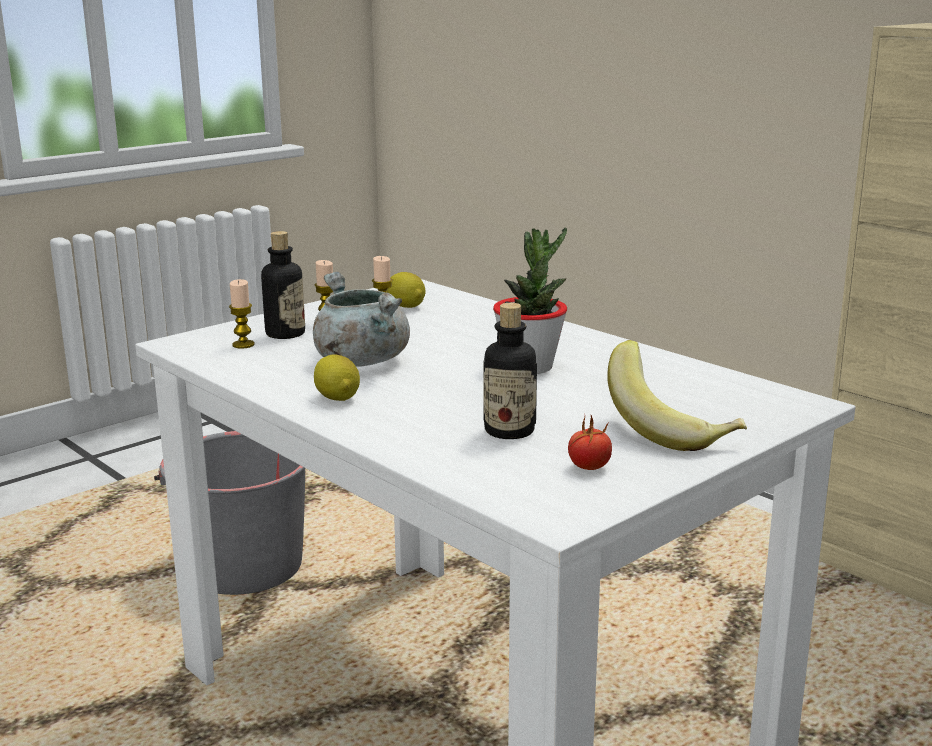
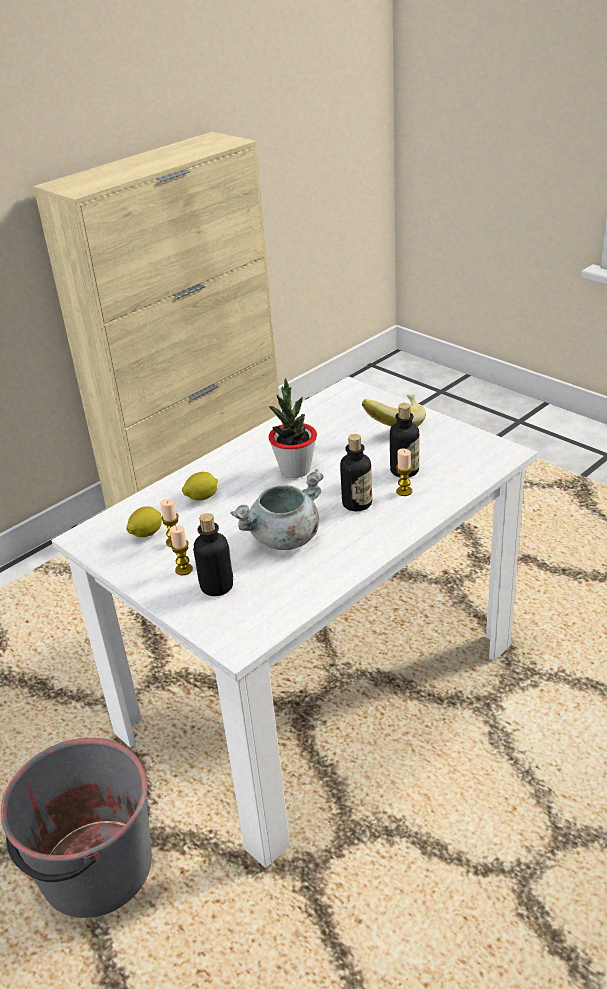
camera: 90 degrees left, 15 degrees up
(243, 345) = (244, 604): candle -> candle (404, 491)
(337, 398) = (360, 538): lemon -> lemon (201, 498)
(425, 398) = (357, 503): none -> bottle
(588, 467) = (447, 445): tomato -> none

